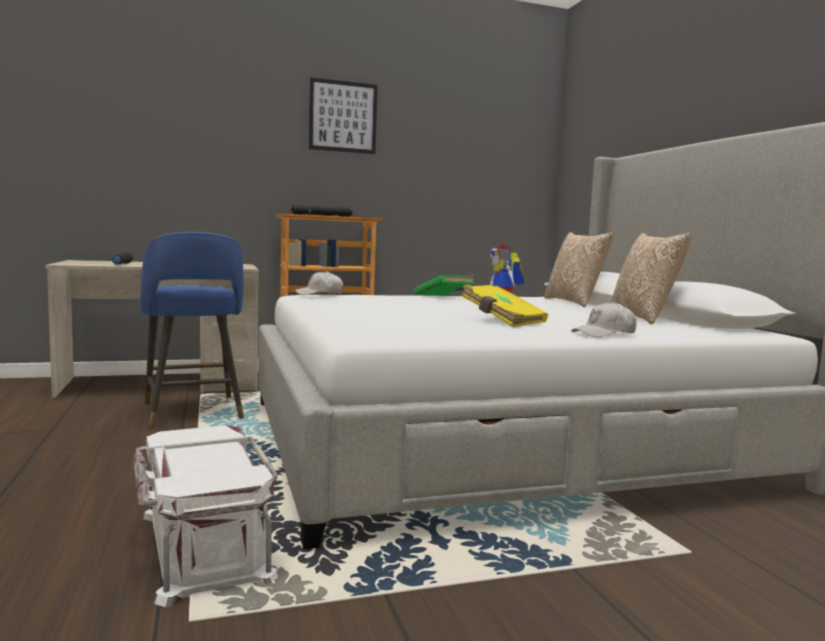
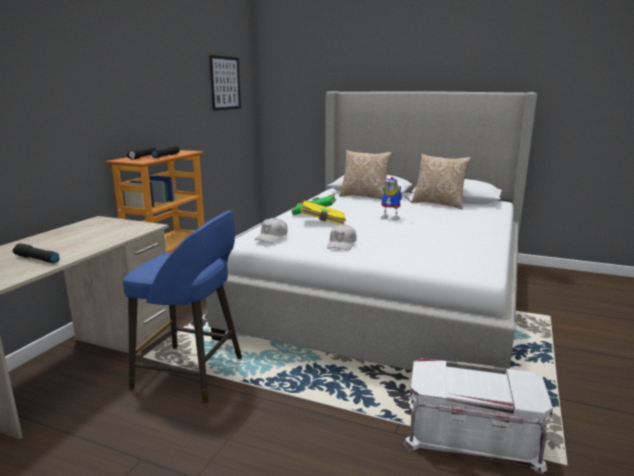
camera: 50 degrees left, 10 degrees up
(343, 116) = (139, 55): picture -> picture (225, 83)
(501, 321) = (435, 229): yellow book -> yellow book (323, 222)
(604, 334) = (491, 225): white cap -> white cap (342, 244)

